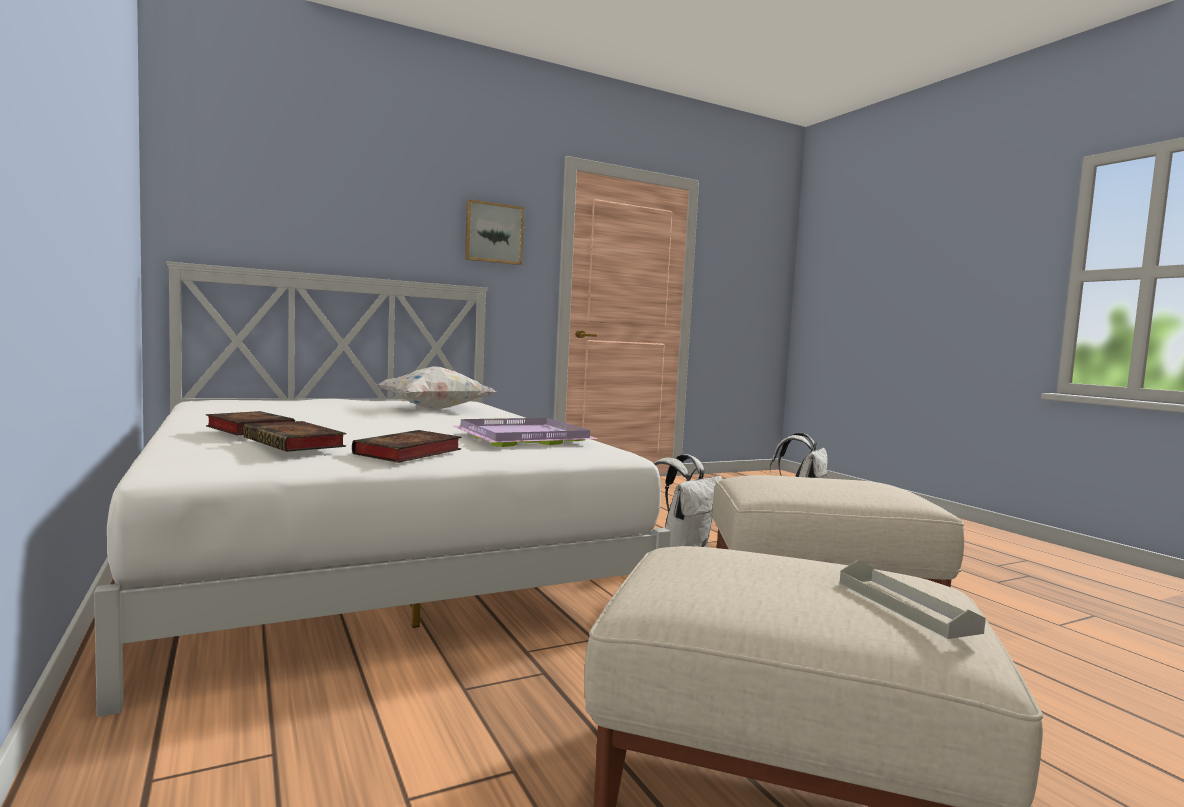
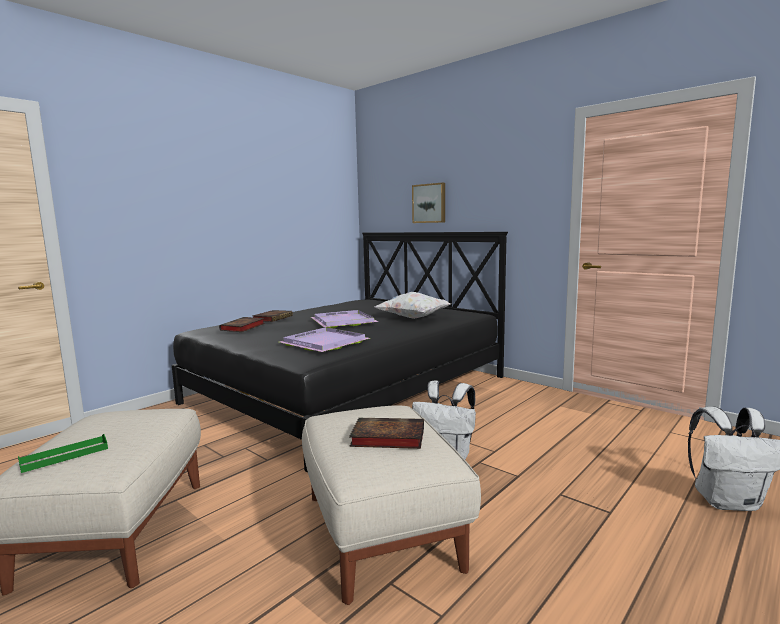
camera: 70 degrees right, 5 degrees up
(370, 551) = (348, 389): white bed -> black bed
(393, 419) = (344, 321): none -> purple tray
(407, 453) = (249, 339): book -> book (386, 438)
(493, 233) = (514, 189): picture -> picture (429, 203)
(905, 606) = (65, 456): grey tray -> green tray

